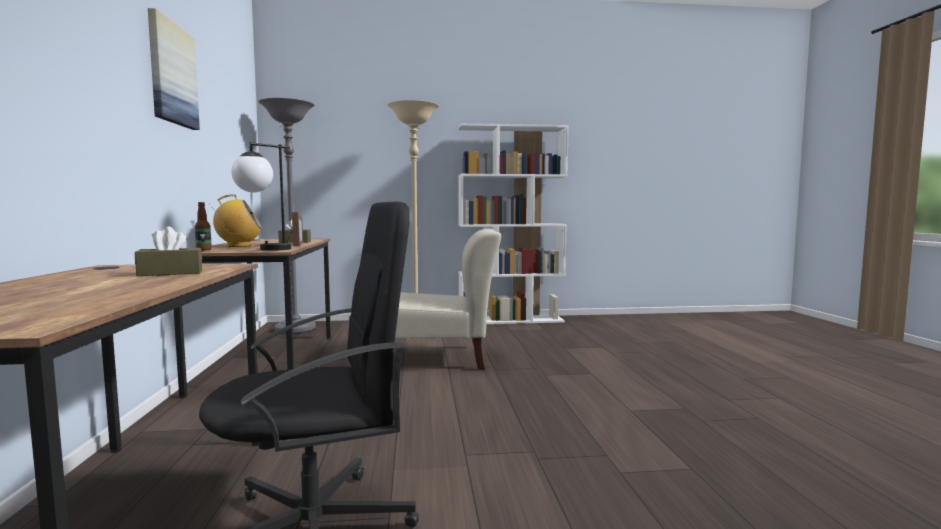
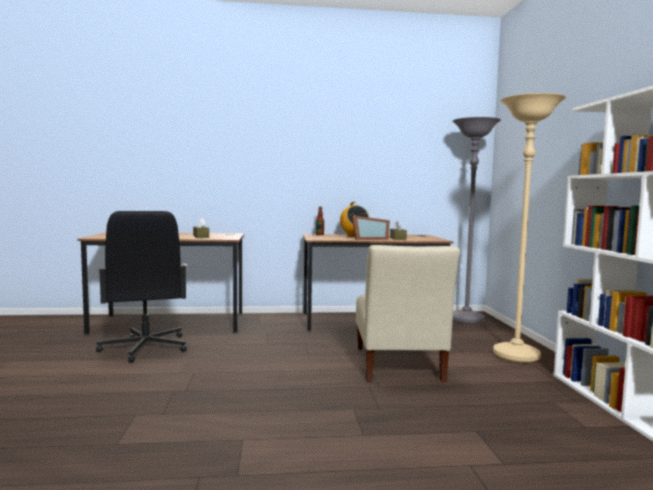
camera: 90 degrees right, 0 degrees up
(172, 74) = (335, 131): picture -> none
(264, 250) = (321, 238): table lamp -> none

